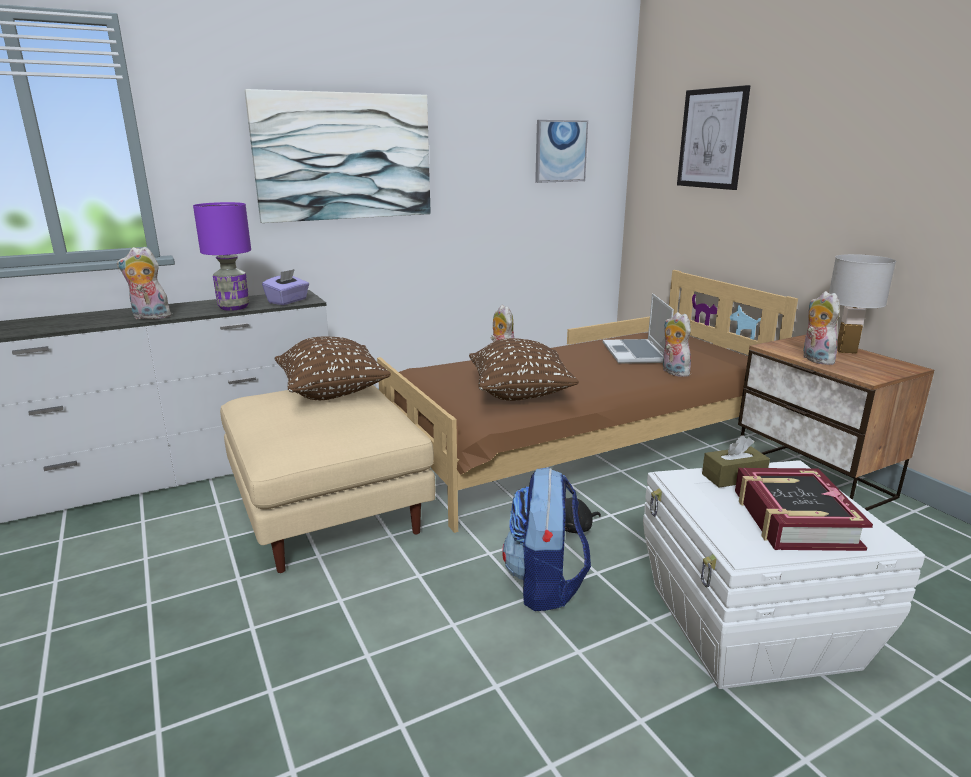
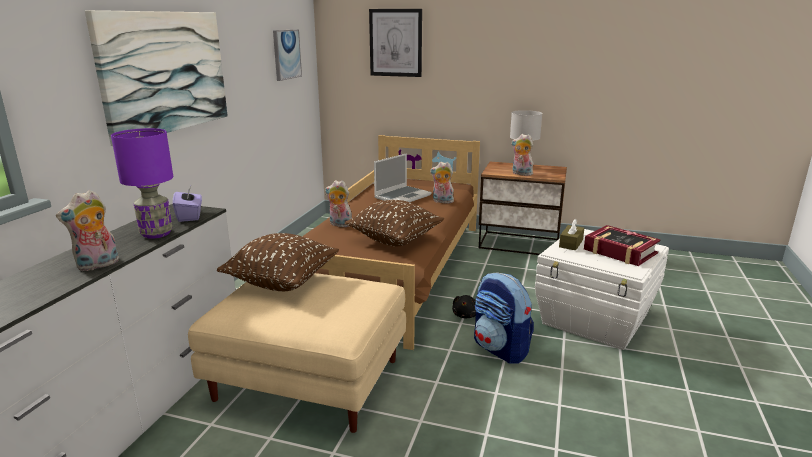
camera: 45 degrees left, 0 degrees up
(635, 353) = (402, 196): laptop -> laptop turned 90 degrees counterclockwise

